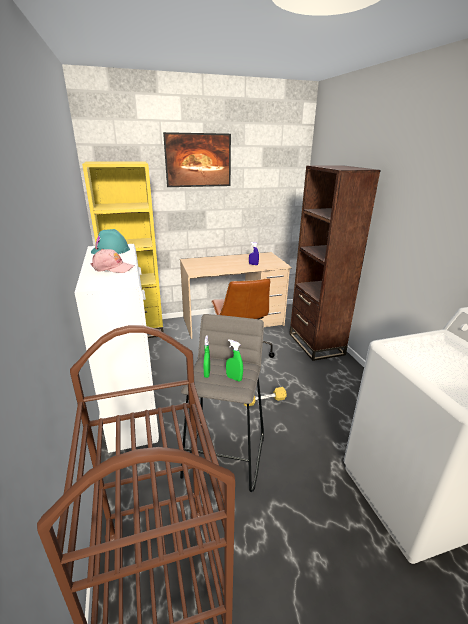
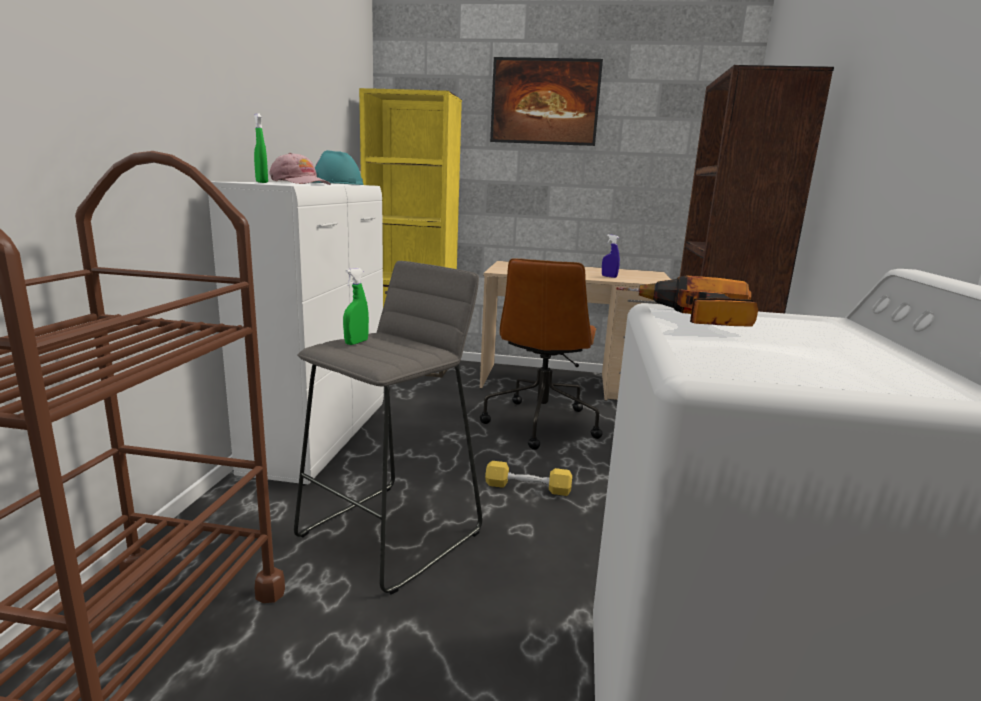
camera: 25 degrees right, 10 degrees down
(234, 378) = (388, 353): green spray bottle -> green spray bottle (262, 182)
(411, 354) = (691, 319): none -> power drill

